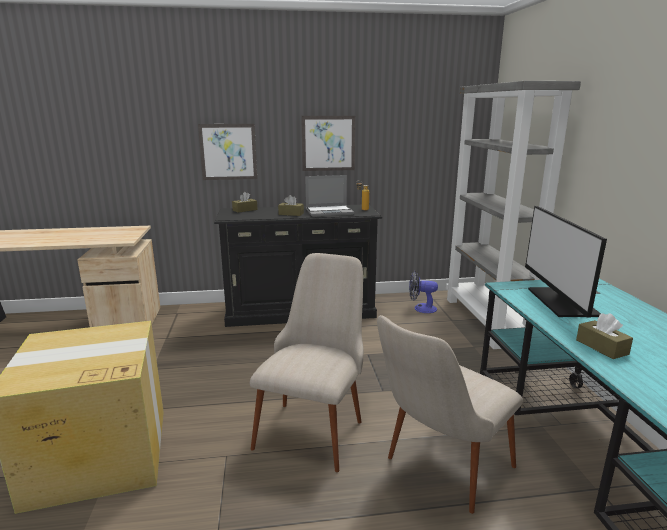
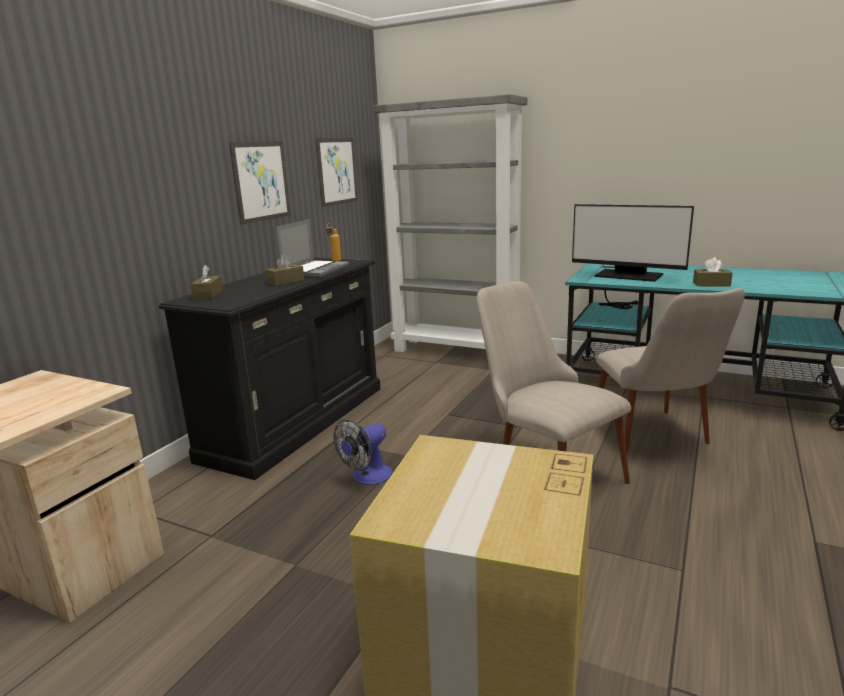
camera: 55 degrees left, 0 degrees up
(228, 152) = (146, 206): picture -> picture (337, 171)
(421, 308) = (394, 366): fan -> fan (367, 477)

